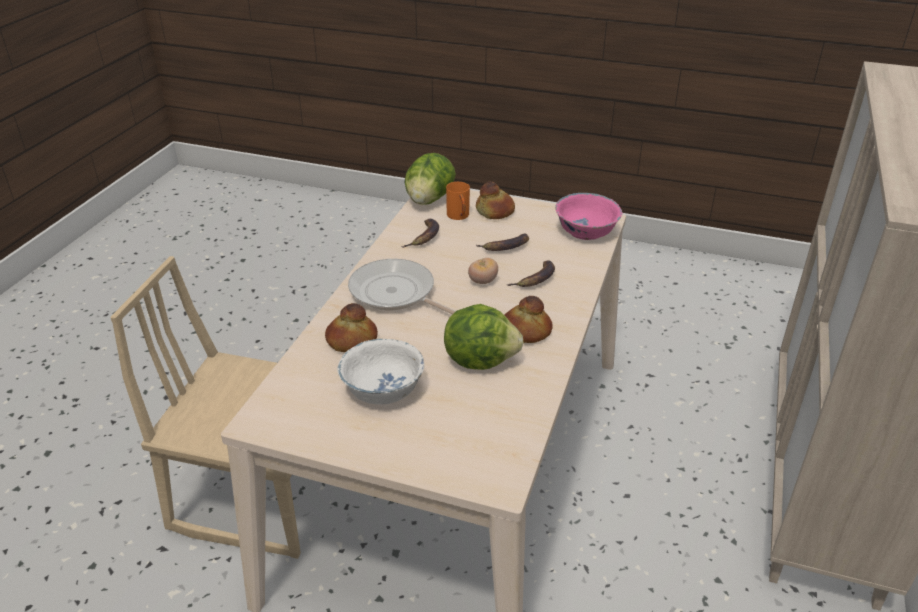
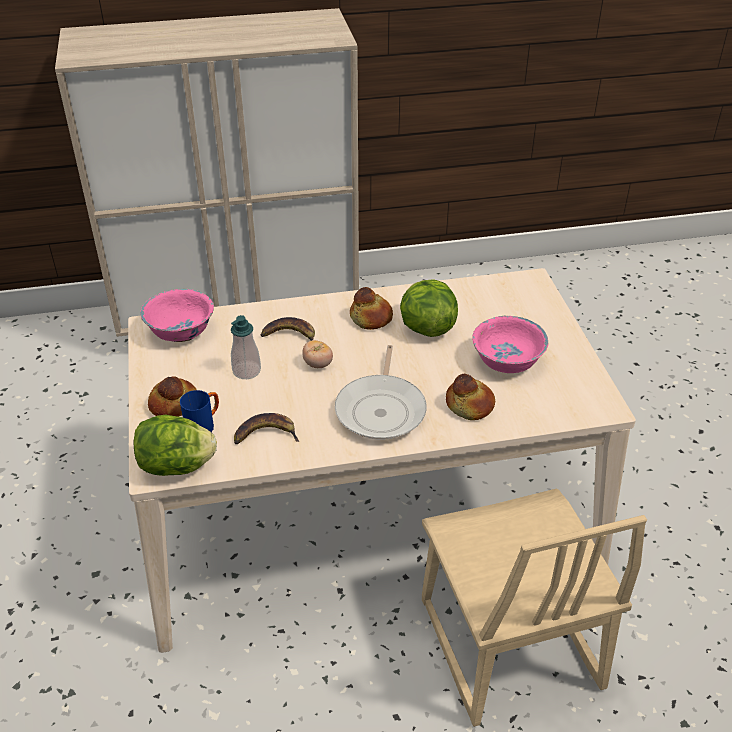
camera: 120 degrees left, 5 degrees up
(383, 390) = (507, 360): white bowl -> pink bowl
(459, 217) = (204, 425): orange mug -> blue mug
(505, 247) = (246, 371): banana -> soap dispenser

